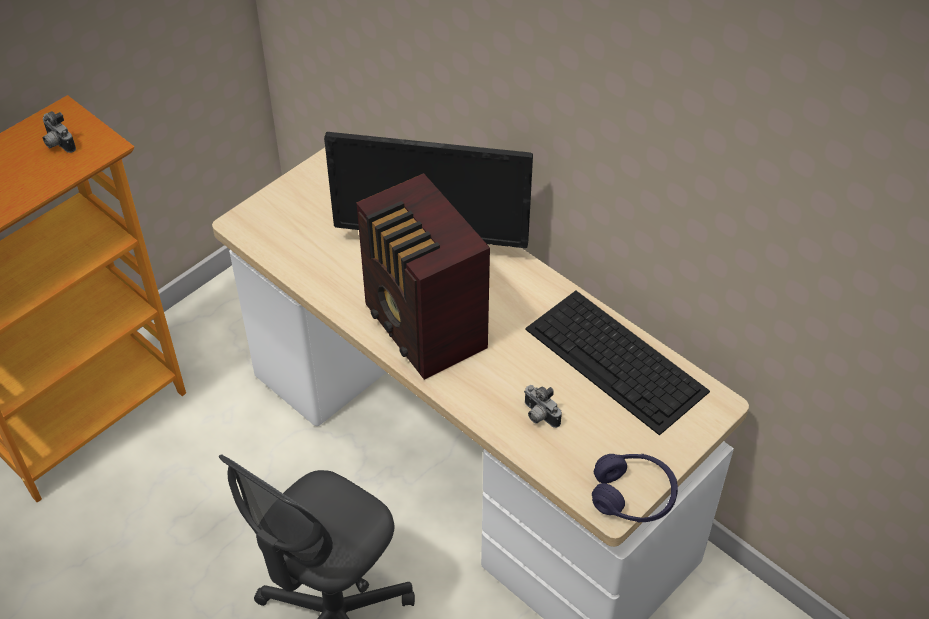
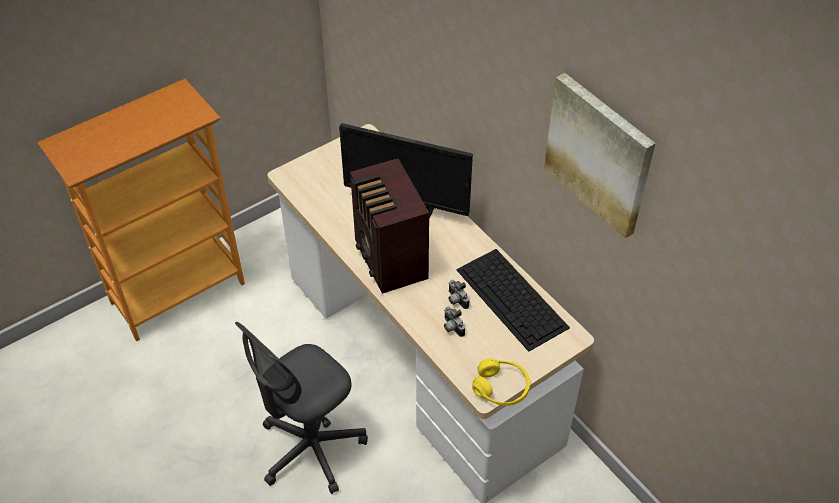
camera: 10 degrees right, 0 degrees up
(57, 144) = (172, 110): camera -> camera (456, 300)
(633, 496) = (501, 388): purple headphones -> yellow headphones
(757, 123) = (599, 154): none -> picture

